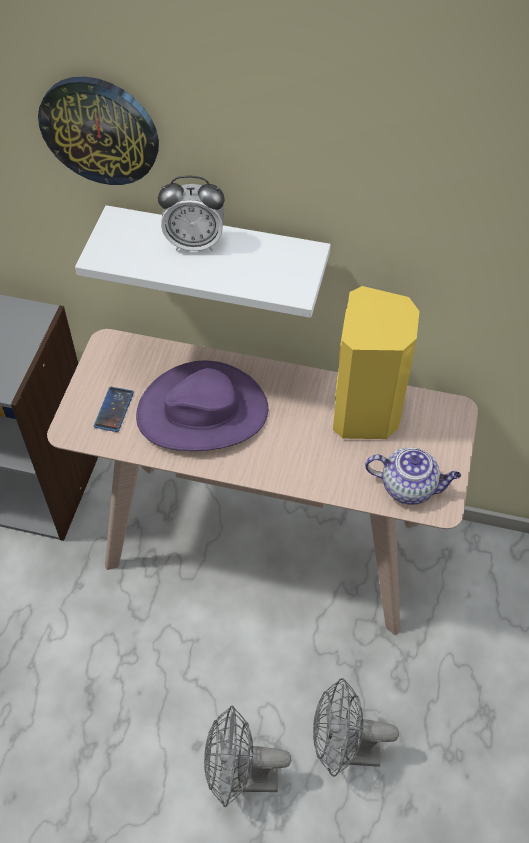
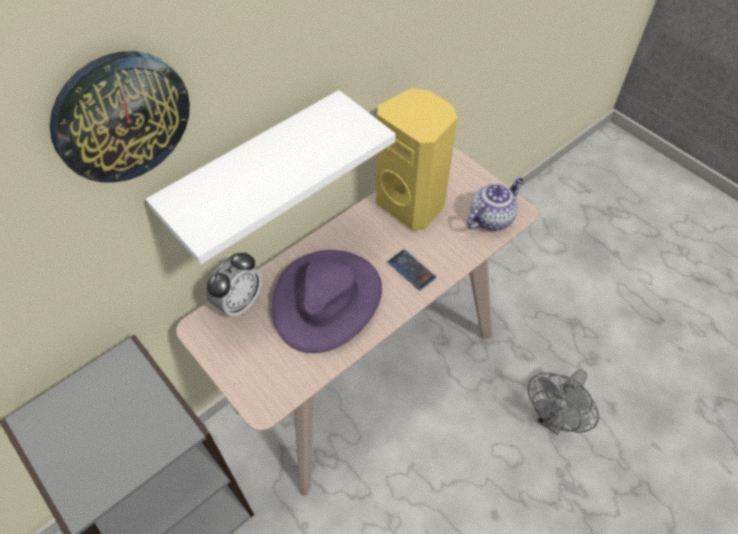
camera: 55 degrees left, 0 degrees up
(114, 409) = (271, 360): phone -> phone (411, 270)
(195, 243) = (257, 163): alarm clock -> alarm clock (239, 303)
(241, 777) = (535, 498): grey fan -> none

